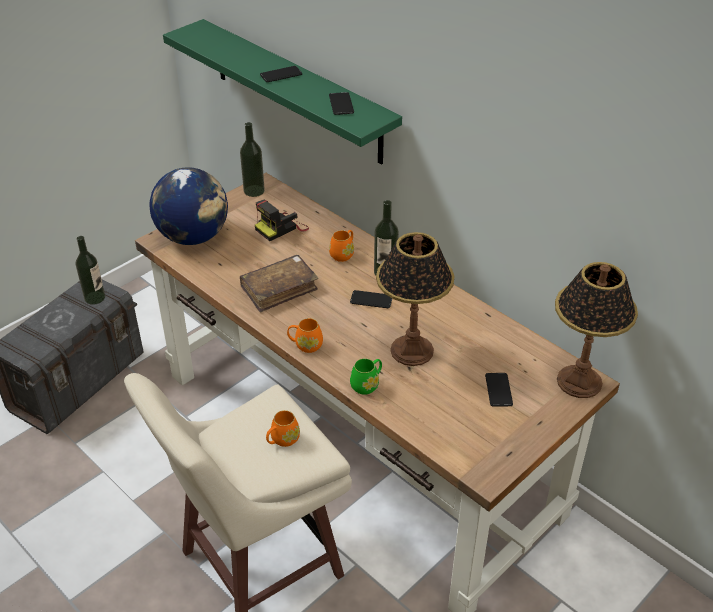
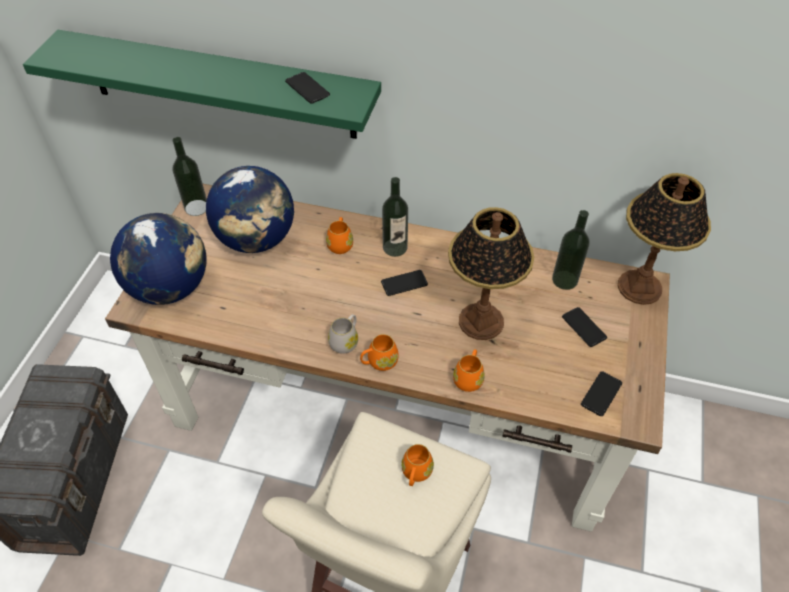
camera: 30 degrees left, 10 degrees up
(95, 298) = (63, 390): bottle -> bottle (564, 280)
(279, 289) = (306, 310): brown book -> none
(281, 75) = (210, 73): phone -> phone (601, 394)
(281, 228) = (257, 239): camera -> globe
(291, 321) = (345, 341): none -> white mug
(367, 384) = (468, 378): green mug -> orange mug

